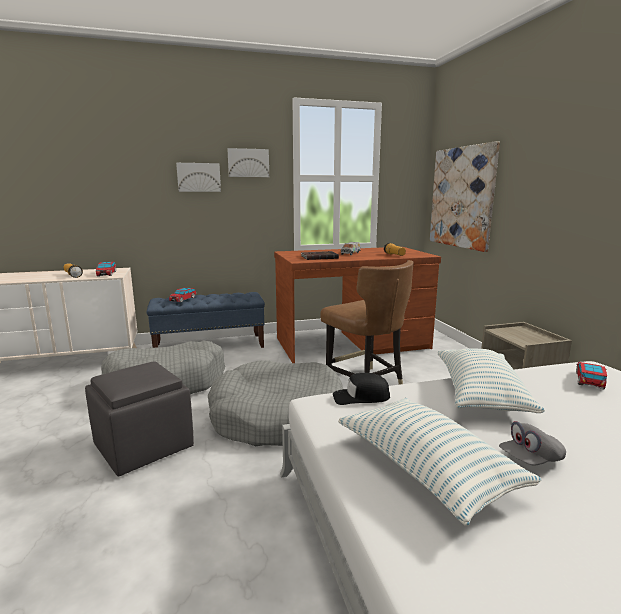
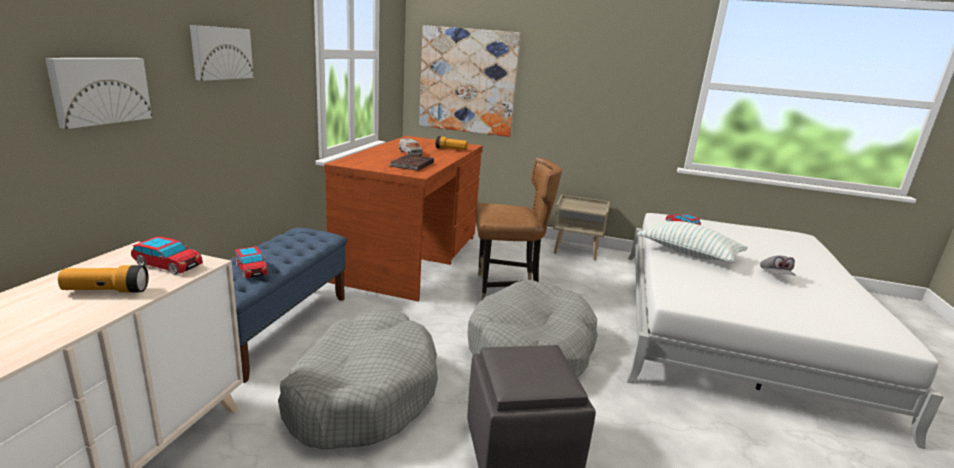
camera: 60 degrees left, 5 degrees up
(248, 163) = (275, 29): picture -> picture (100, 90)
(361, 397) = (672, 283): black cap -> none
(426, 470) = (781, 302): pillow -> none

